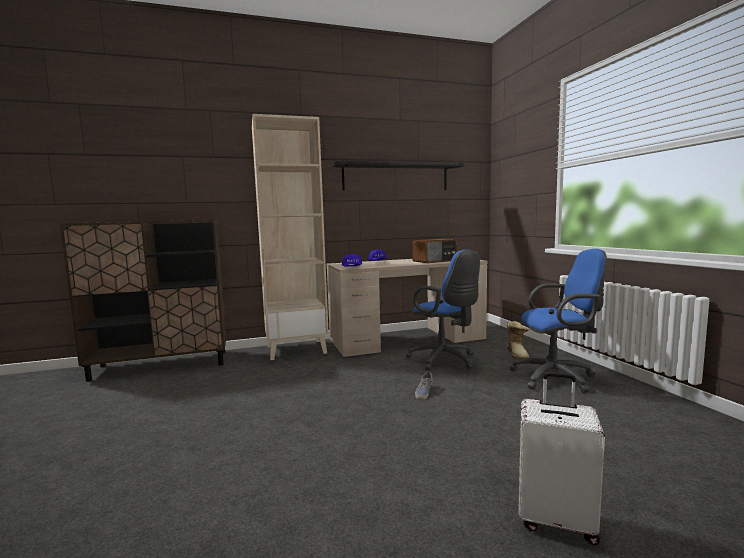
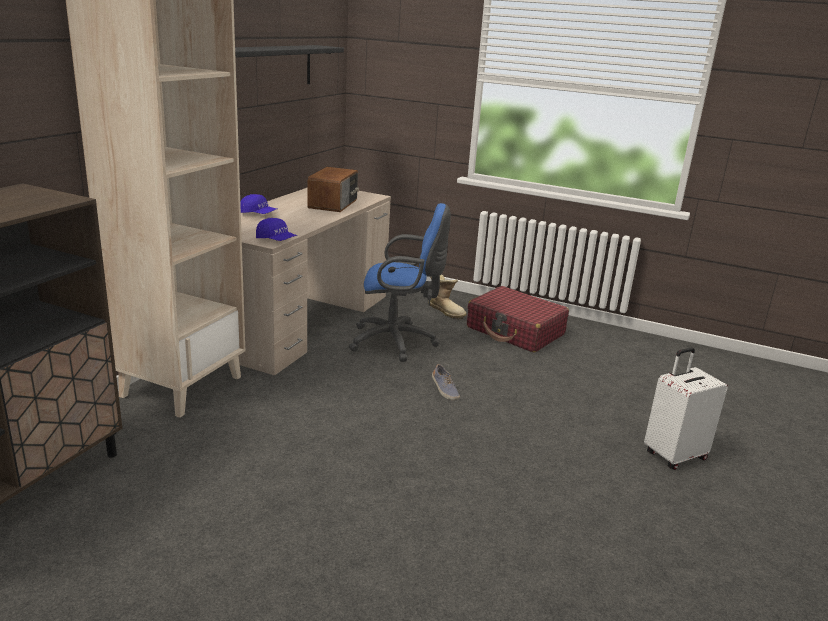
camera: 50 degrees left, 15 degrees up
(557, 377) = (515, 331): blue office chair -> red suitcase

